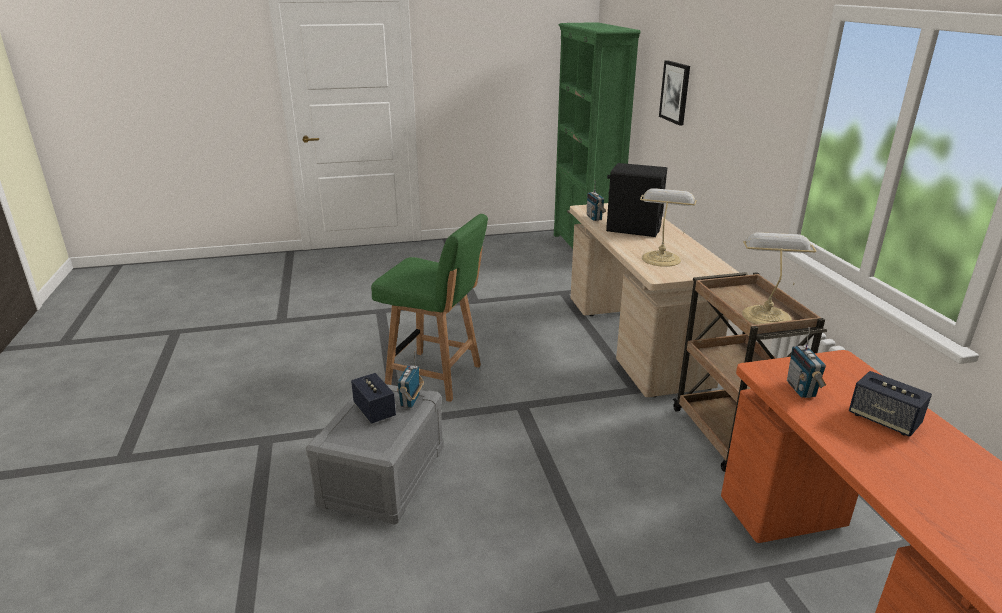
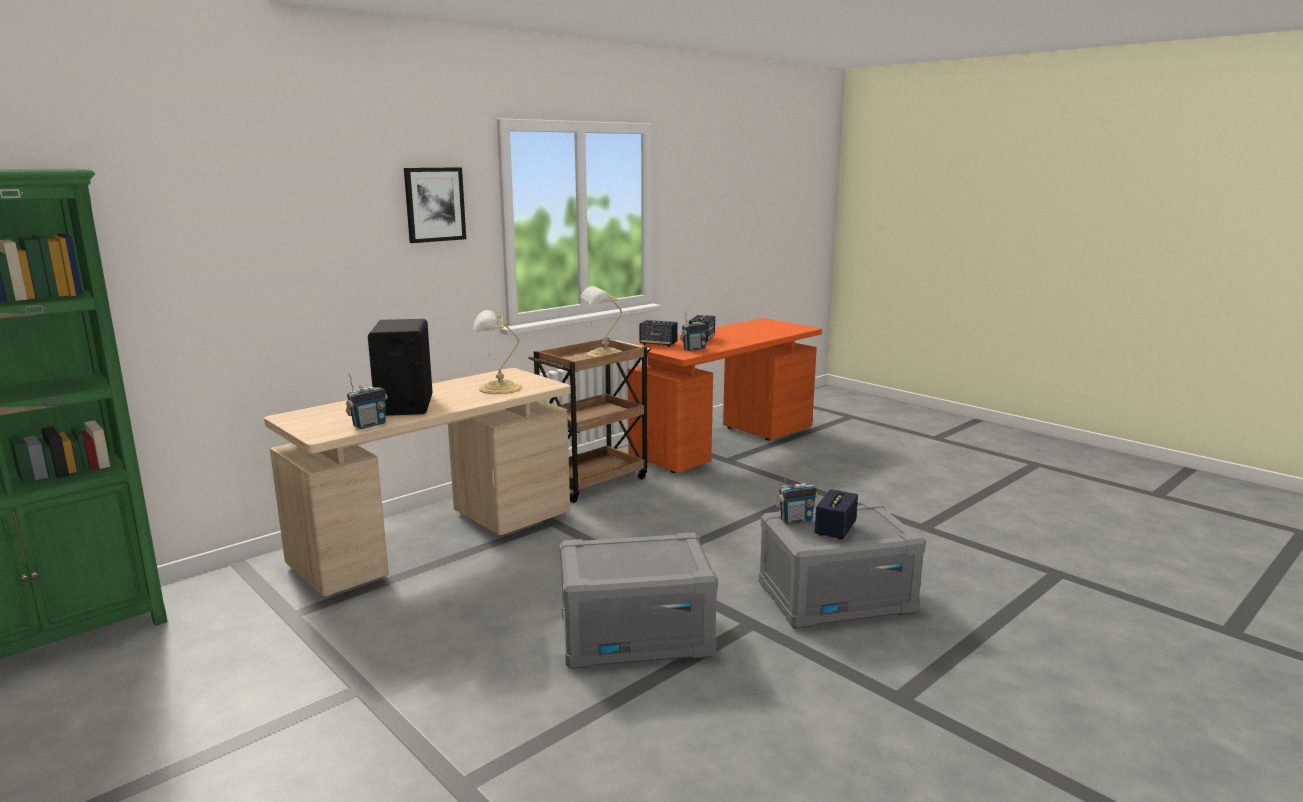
camera: 120 degrees left, 10 degrees down
(436, 376) = (636, 635): green chair -> grey storage box
(675, 92) = (232, 248): picture -> picture (434, 204)
(847, 373) = (658, 344): none -> speaker

